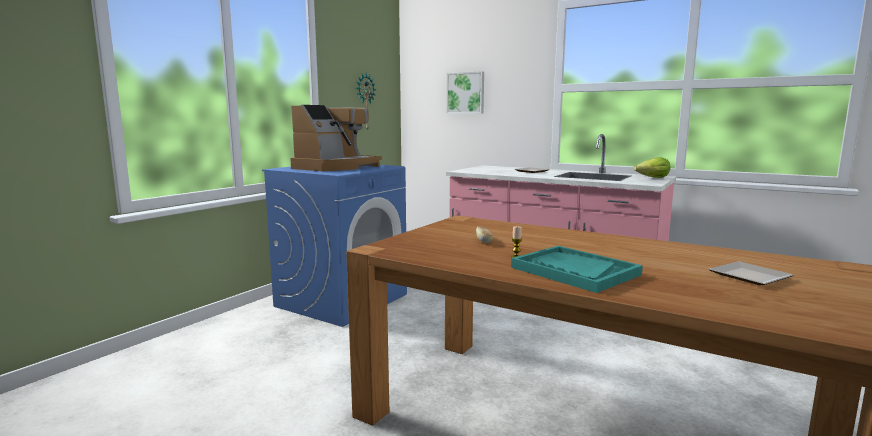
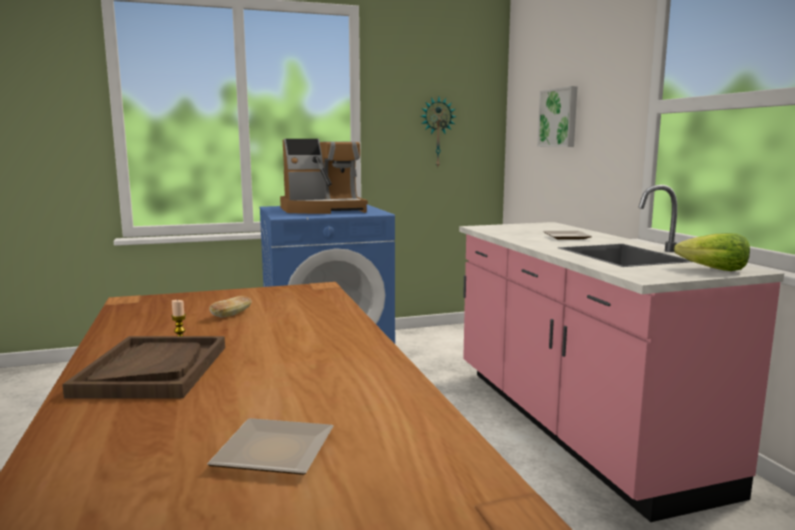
camera: 40 degrees right, 0 degrees up
(574, 271) = (153, 370): turquoise tray -> brown tray

